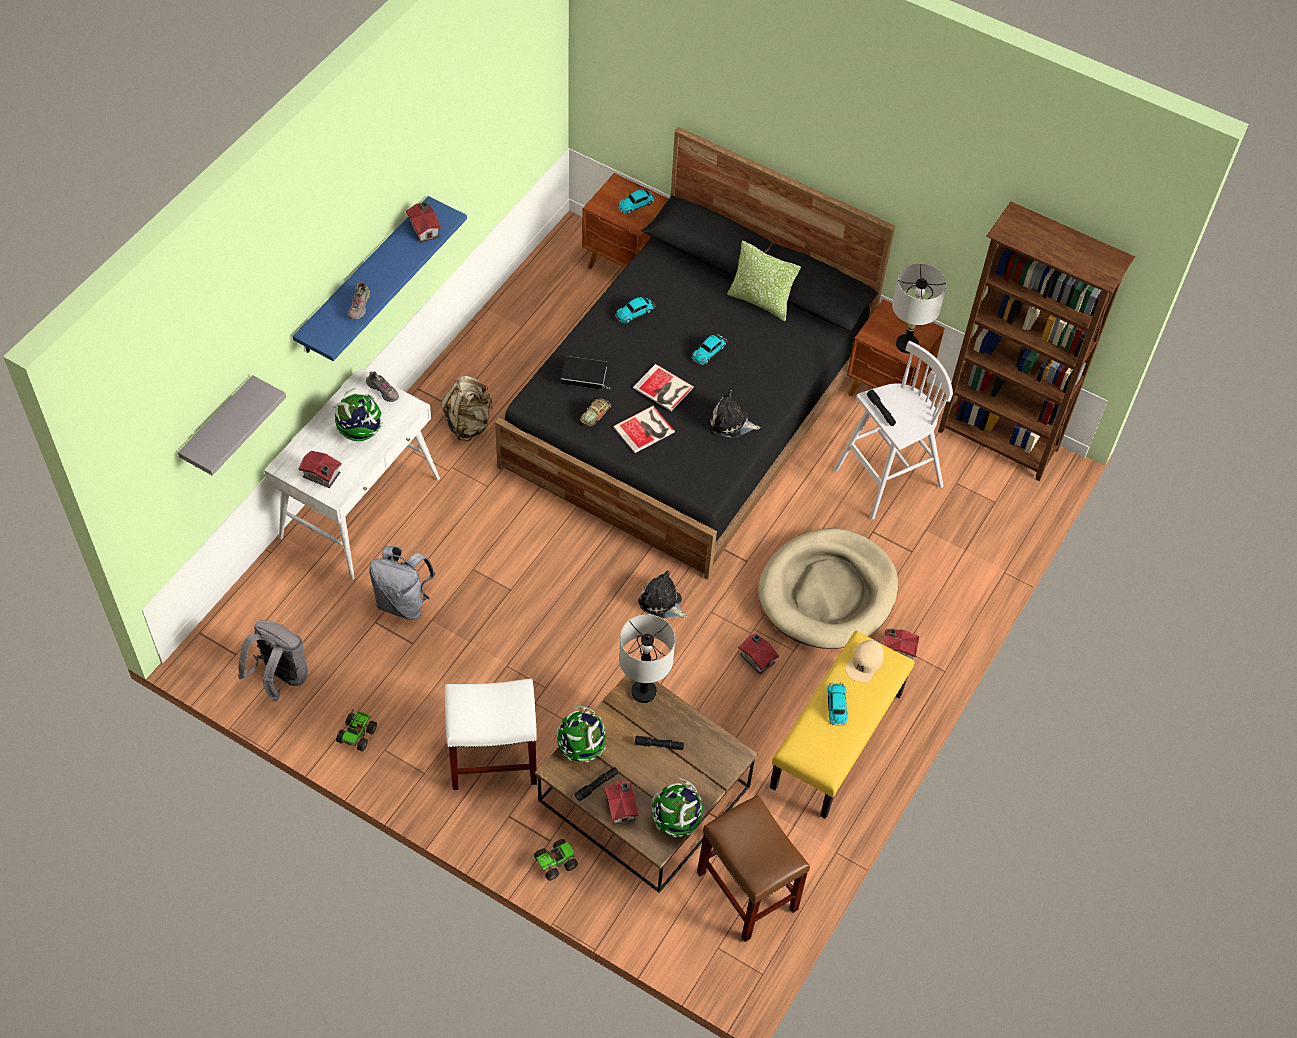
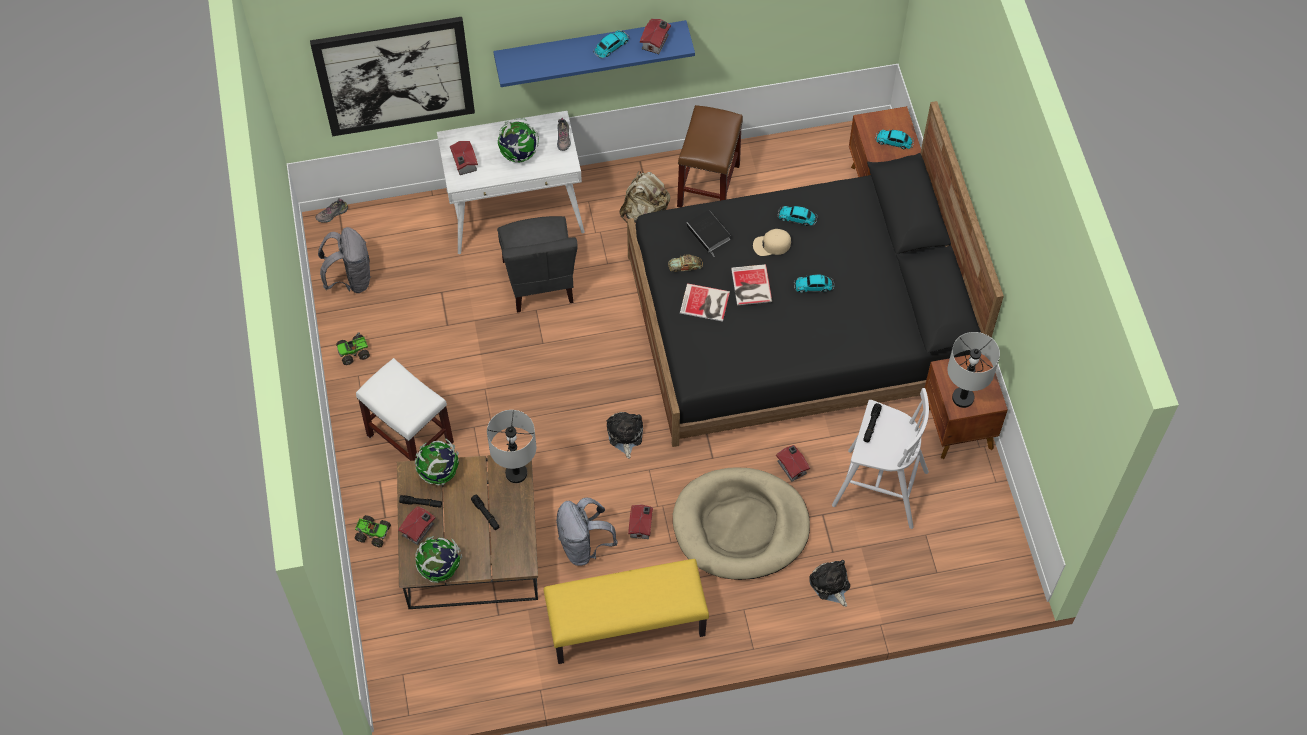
camera: 50 degrees right, 5 degrees up
(218, 425) = (394, 76): grey shelf -> picture
(360, 306) = (554, 63): shoe -> shoe (332, 214)
(403, 602) = (471, 294): grey backpack -> grey backpack (584, 546)
(449, 545) = (540, 281): none -> grey chair
(731, 423) = (768, 347): plush toy -> plush toy (830, 585)
(746, 890) = (459, 658): brown stool -> brown stool (708, 185)
(760, 301) = (895, 281): pillow -> none
(836, 706) = (617, 593): toy car -> toy car (611, 47)
(864, 663) = (670, 583): beige cap -> beige cap (771, 245)
(897, 649) = (739, 605): toy house -> toy house (792, 466)
(998, 442) = (995, 534): brown bookcase -> none

